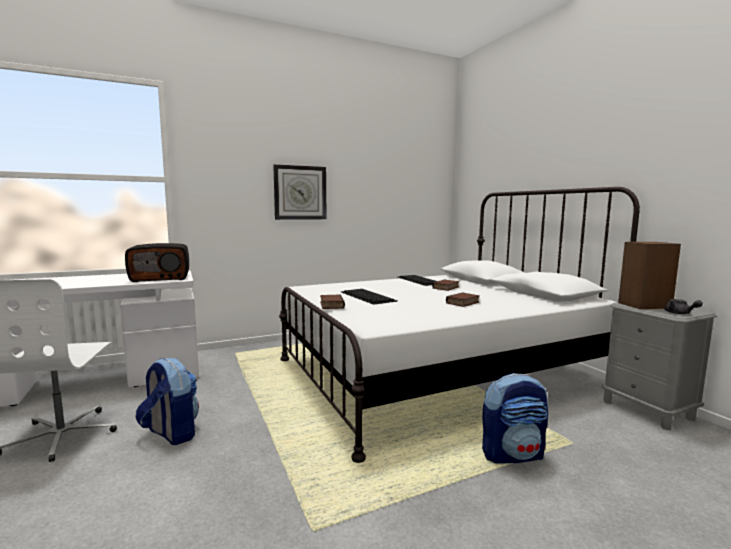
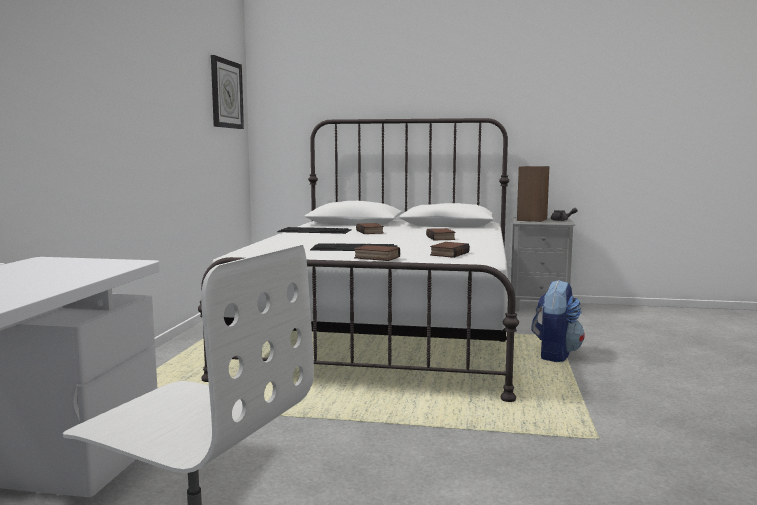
camera: 55 degrees left, 0 degrees up
(161, 278) = (82, 267): radio -> none
(171, 433) = (327, 480): backpack -> none
(300, 193) = (128, 107): wall clock -> wall clock (226, 94)
(389, 315) = (448, 253): none -> book

